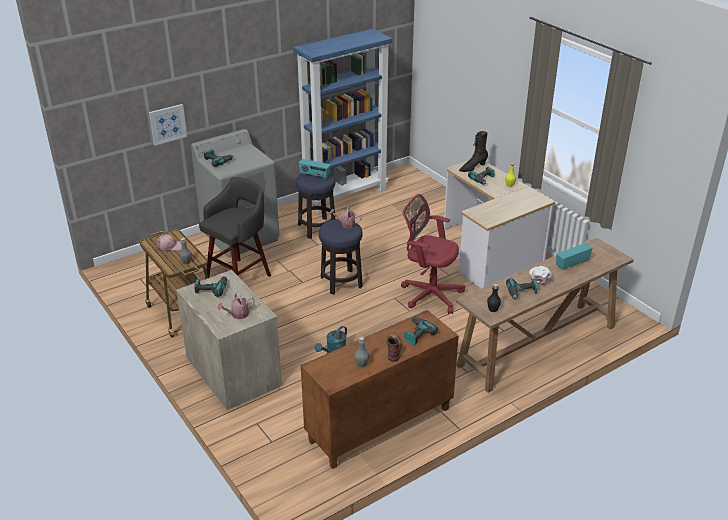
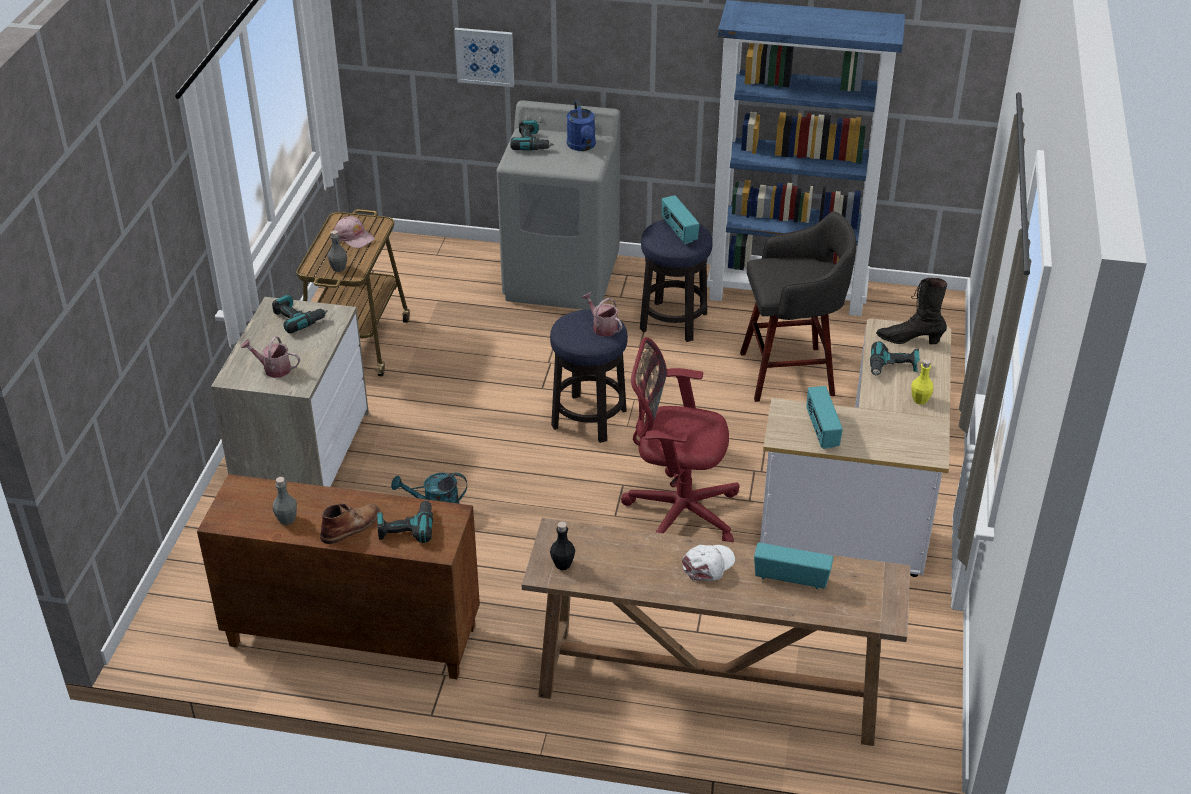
camera: 45 degrees right, 5 degrees up
(240, 277) = (481, 335): grey stool -> grey stool (790, 374)
(244, 152) = (582, 146): none -> blue watering can
(429, 294) = (677, 510): red office chair -> red office chair turned 60 degrees counterclockwise
(496, 212) = (821, 430): none -> radio
(522, 293) = (642, 570): power drill -> none

